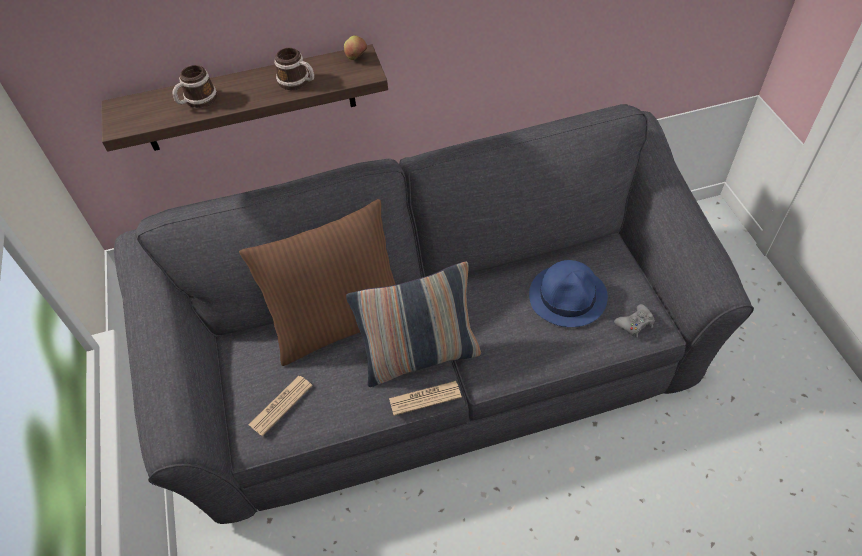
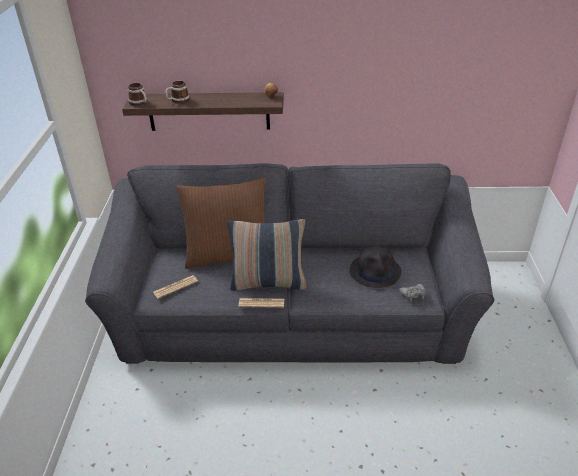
camera: 15 degrees right, 15 degrees down
(298, 82) = (234, 101): mug -> mug (140, 103)
(568, 296) = (375, 271): blue hat -> black hat

